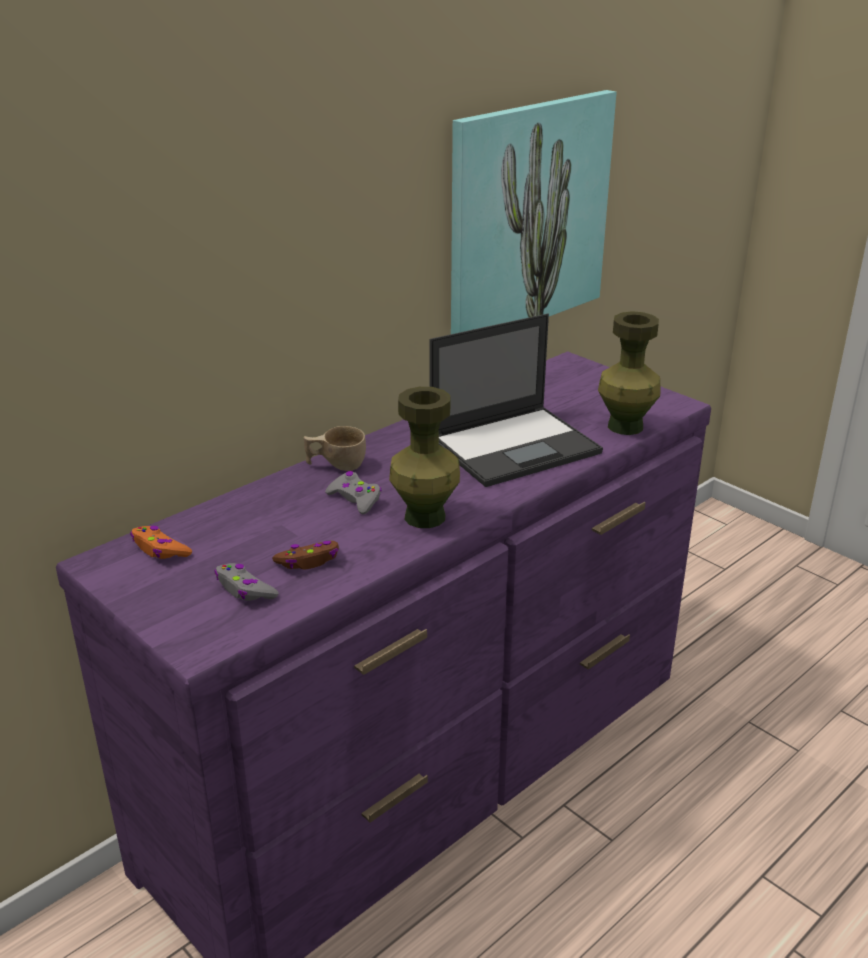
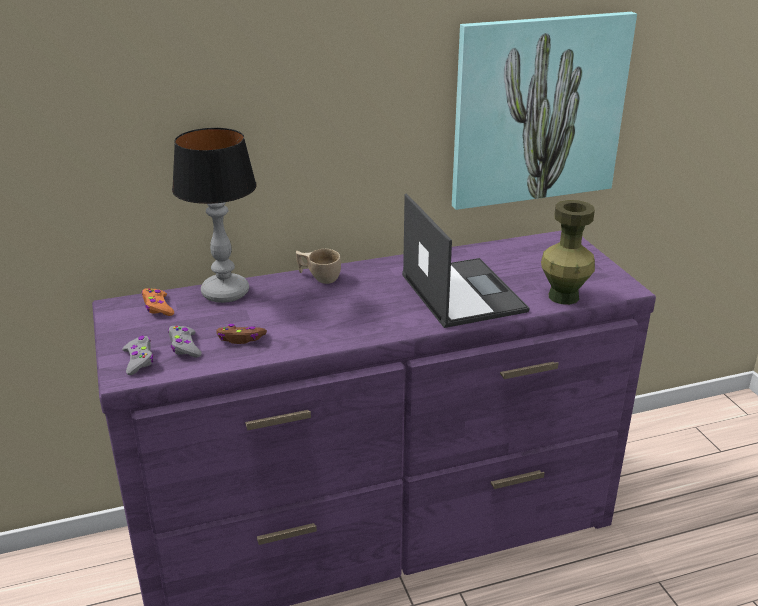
camera: 25 degrees right, 0 degrees up
(233, 511) = (224, 293): none -> table lamp
(355, 499) = (310, 304): grey game controller -> grey game controller (139, 360)
(424, 517) = (346, 328): green vase -> none
(515, 445) = (461, 292): laptop -> laptop turned 105 degrees counterclockwise

